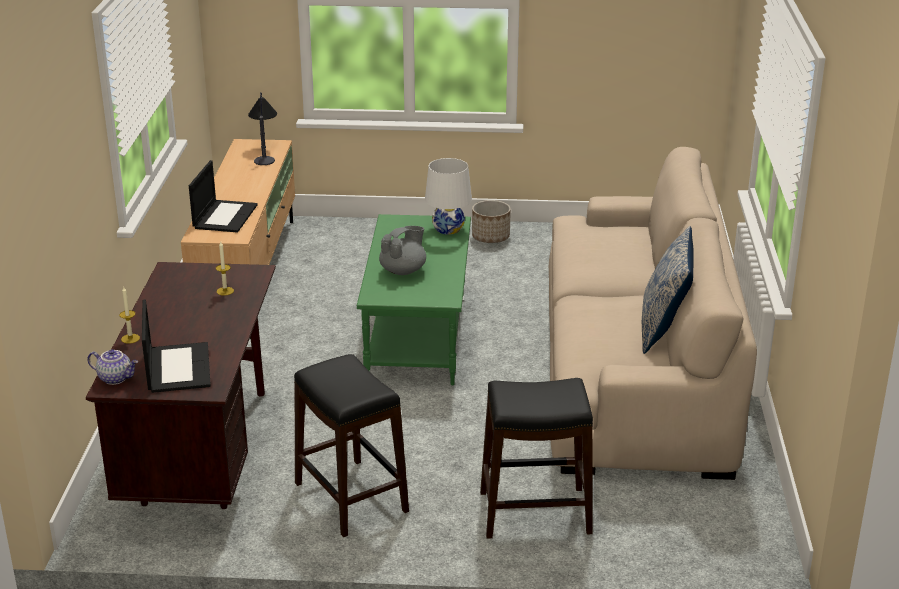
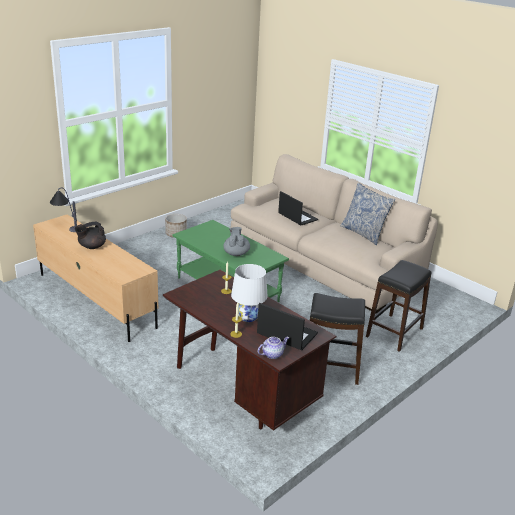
camera: 50 degrees left, 0 degrees up
(225, 216) = (116, 263): laptop -> laptop (297, 216)
(238, 187) = (91, 247): none -> black teapot
(448, 229) = (215, 228): white table lamp -> white table lamp (248, 317)

